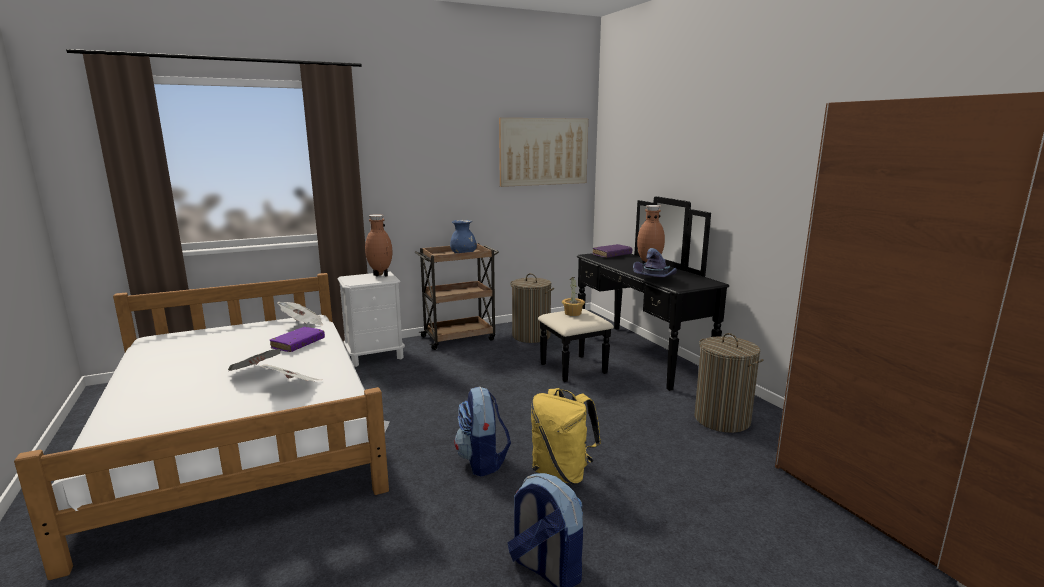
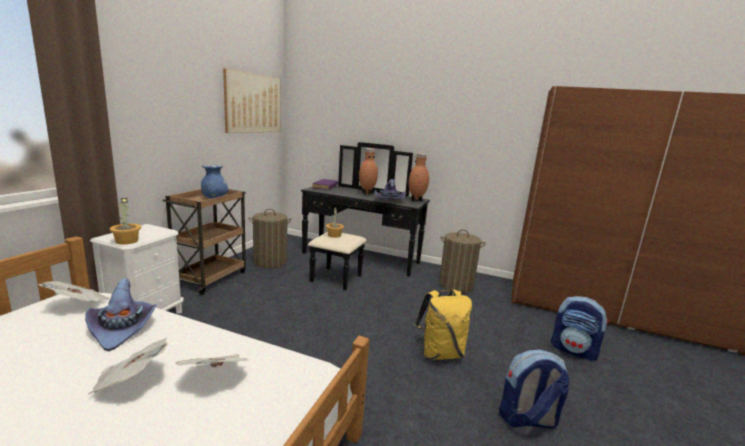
camera: 45 degrees left, 0 degrees up
(298, 344) = (123, 328): purple book -> purple hat
(353, 282) = (127, 241): none -> potted plant
(380, 275) = (145, 229): brown vase -> brown vase (416, 200)
(482, 461) = (385, 370): backpack -> backpack (574, 350)

